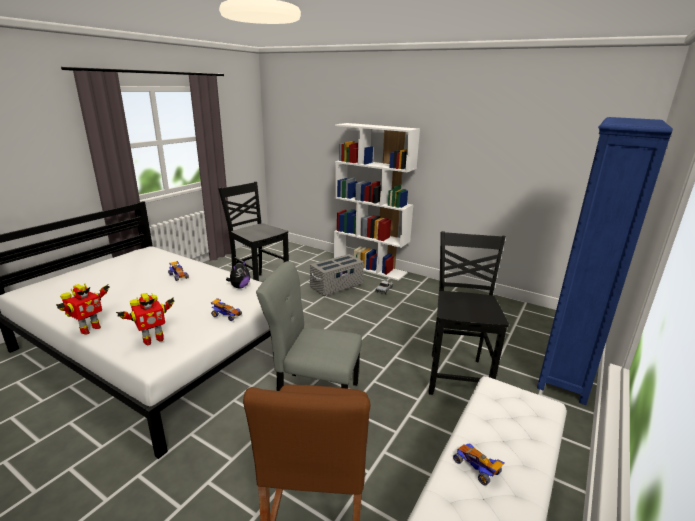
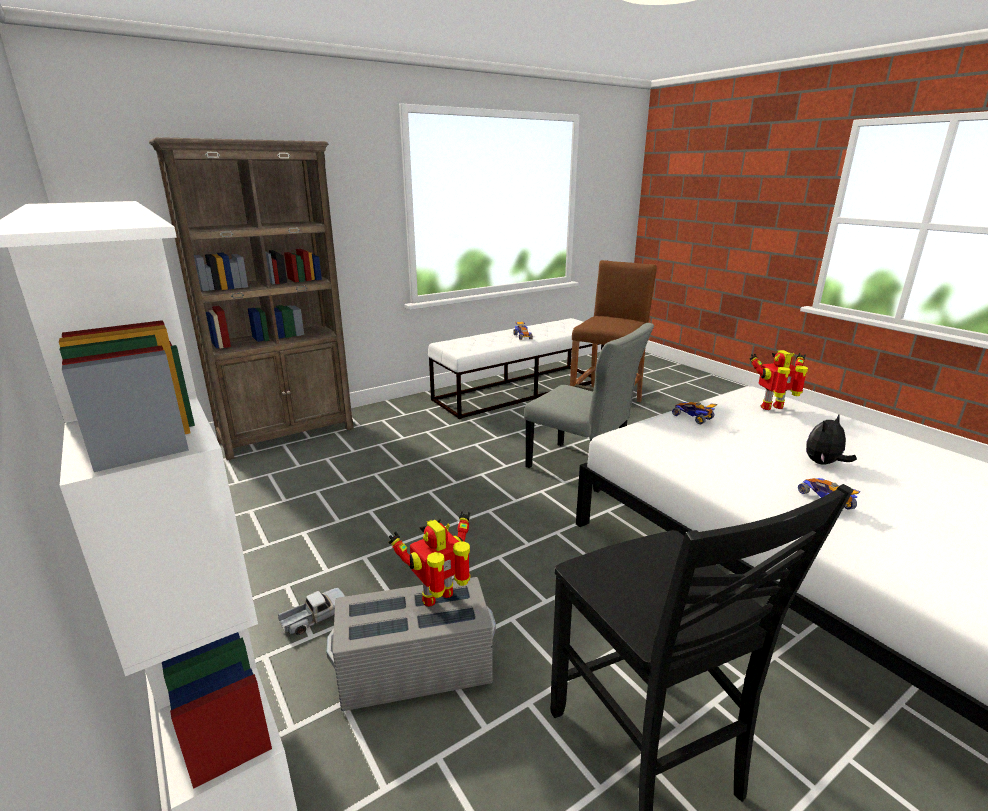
camera: 155 degrees left, 0 degrees up
(89, 329) = (876, 432): toy robot -> toy robot (440, 598)
(239, 287) = (684, 457): plush toy -> plush toy (823, 463)
(457, 375) = (410, 451): black chair -> none
(567, 366) = (288, 434): blue bookcase -> brown bookcase

